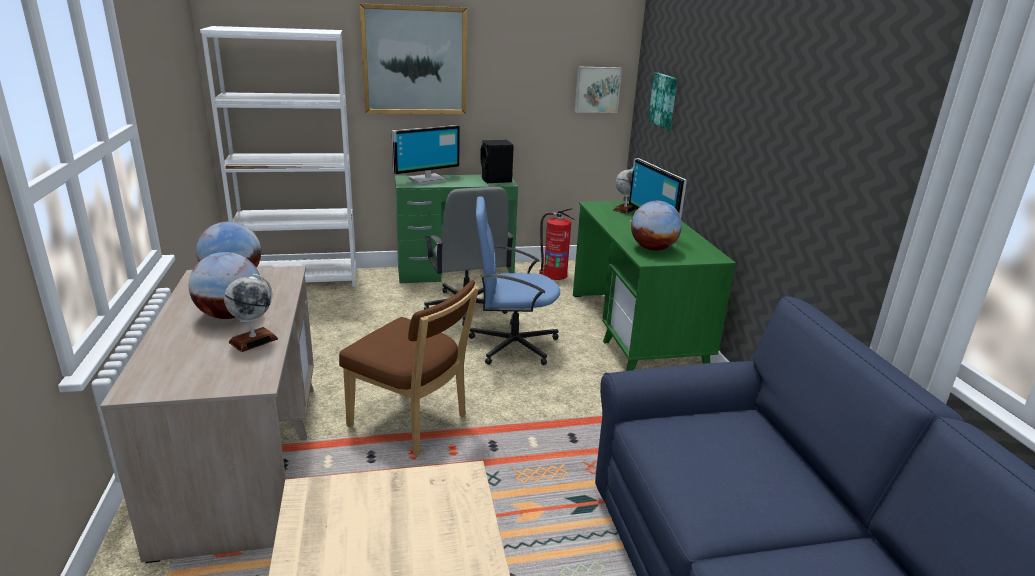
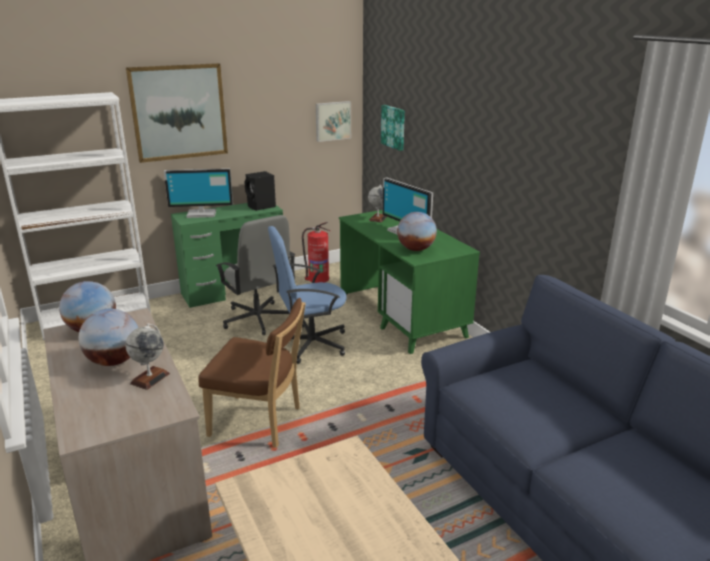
camera: 15 degrees left, 0 degrees up
(427, 179) = (201, 213): monitor -> monitor turned 45 degrees clockwise

